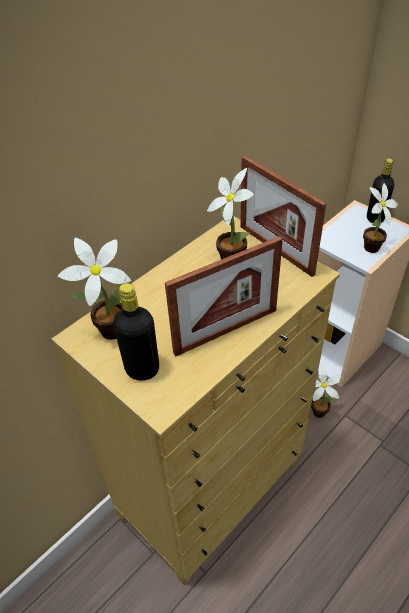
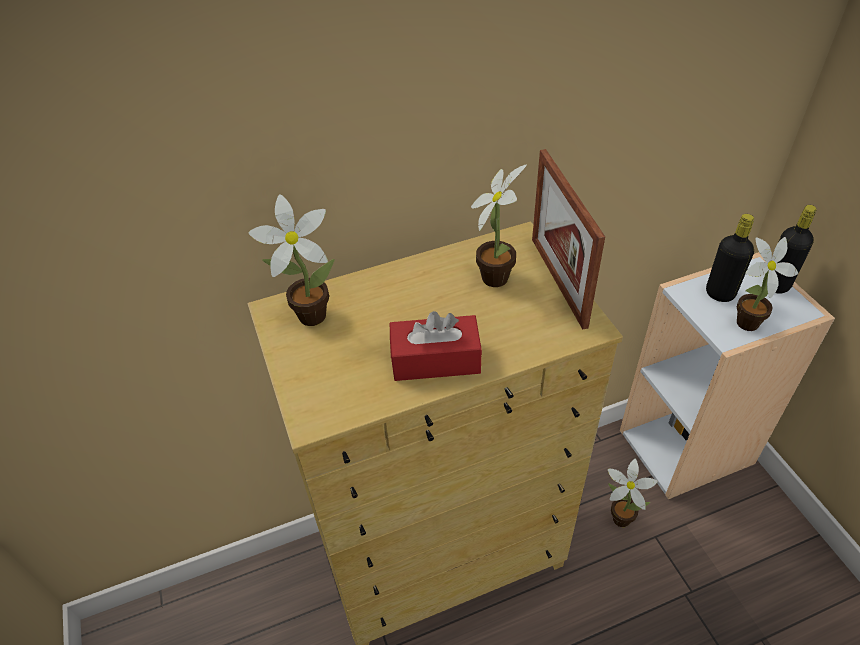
camera: 25 degrees right, 0 degrees up
(142, 369) = (317, 370): black bottle -> black bottle (720, 293)
(226, 331) = (435, 360): picture frame -> red tissue box

